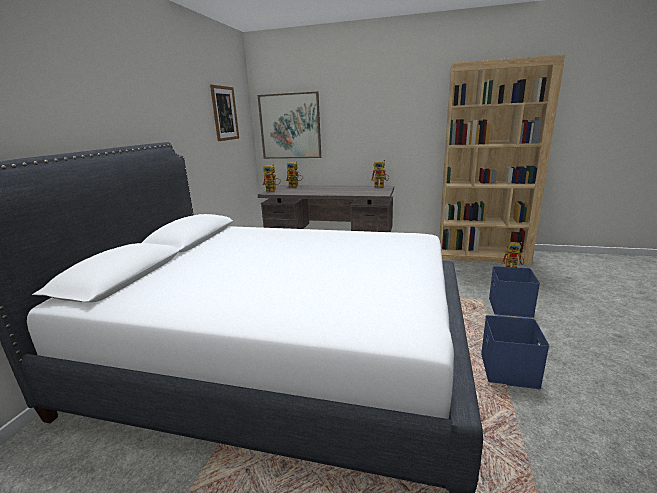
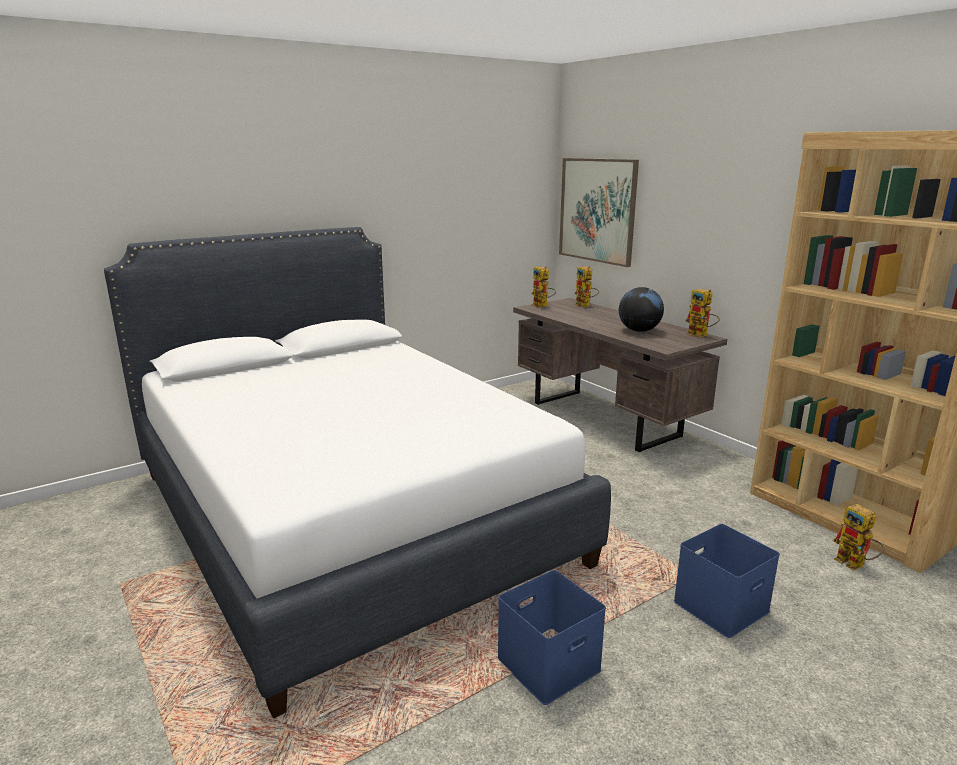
camera: 40 degrees right, 0 degrees up
(224, 113) = (489, 187): picture -> none
(351, 190) = (639, 331): none -> globe

